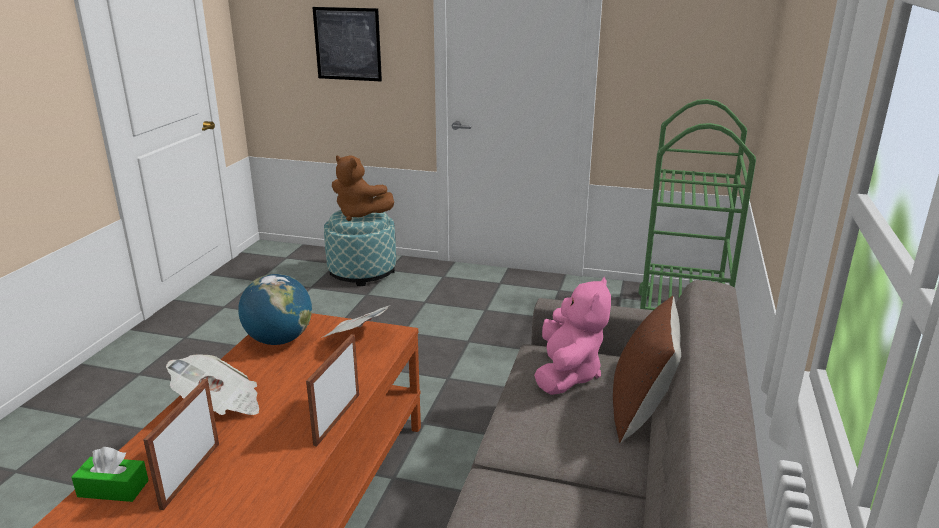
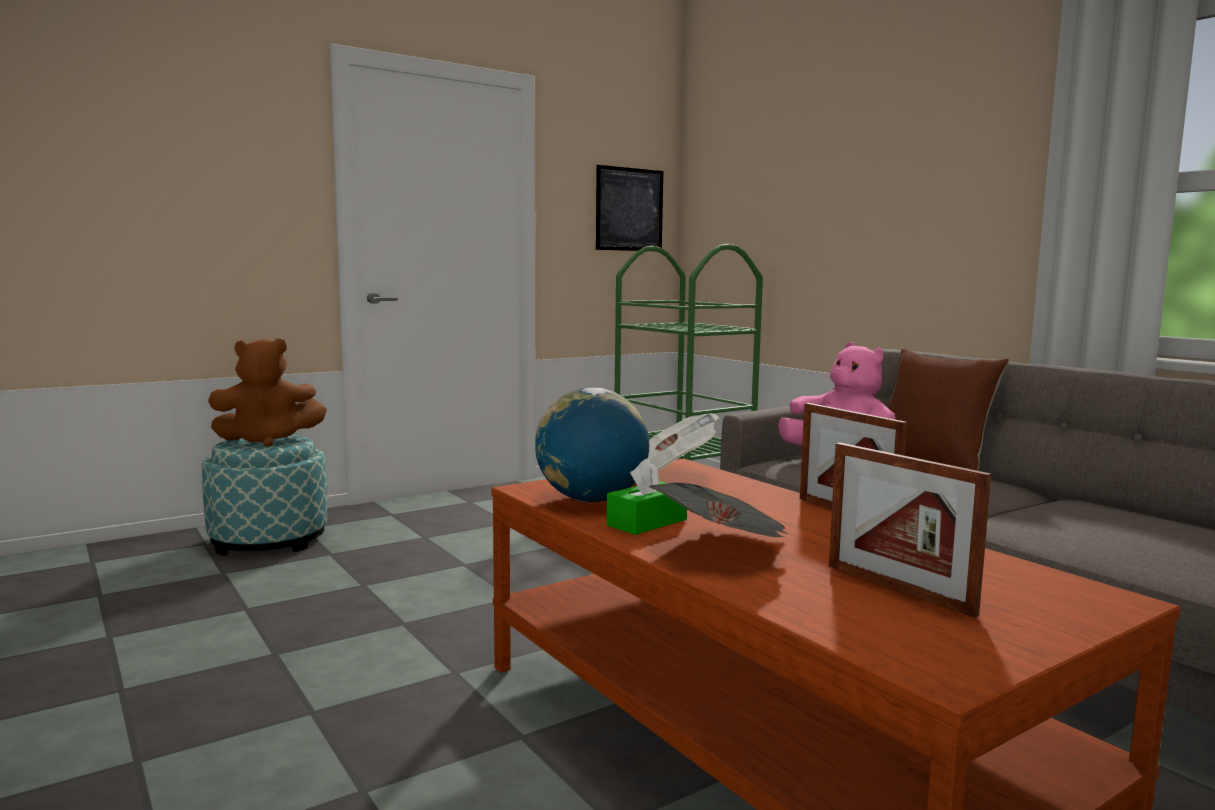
camera: 50 degrees left, 15 degrees down
(113, 489) = (886, 635): green tissue box -> green tissue box (647, 522)
(347, 44) = (191, 182): picture -> picture (629, 209)

